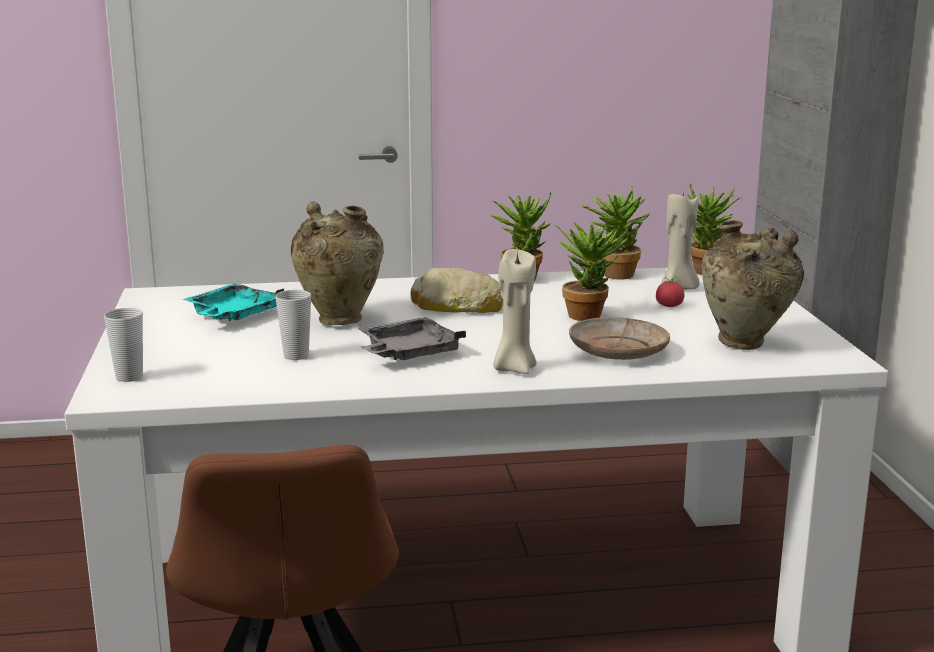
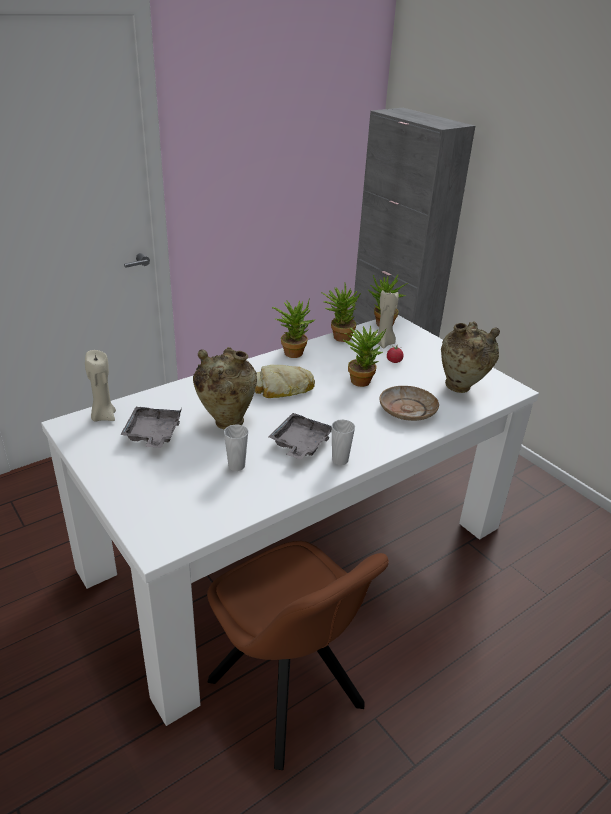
camera: 30 degrees left, 15 degrees up
(129, 377) = (150, 521): cup -> cup (340, 460)
(232, 316) = (153, 434): turquoise tray -> grey tray
(514, 368) = (371, 442): beige candle -> beige candle (103, 416)

